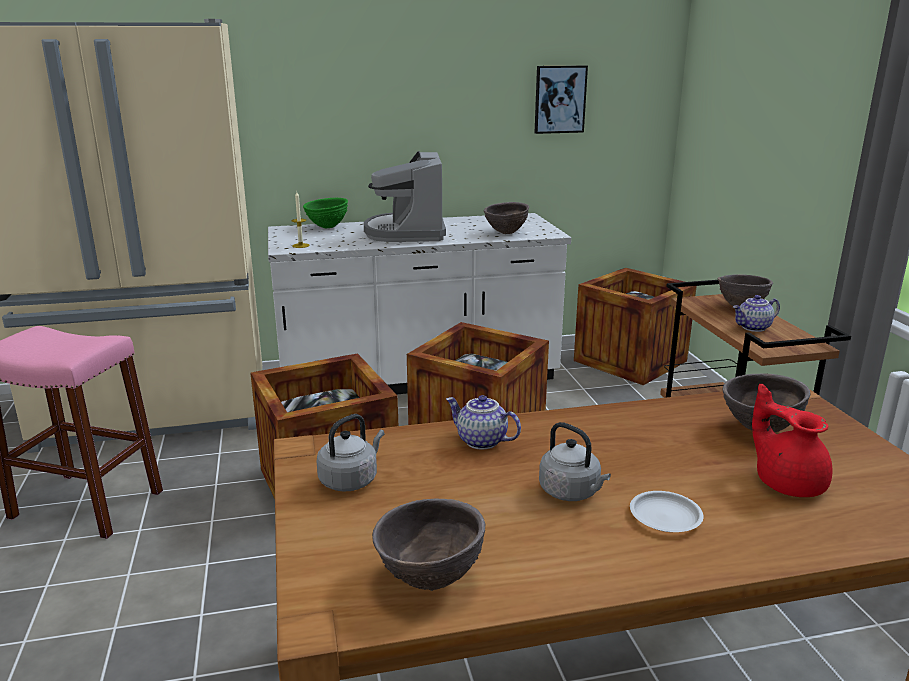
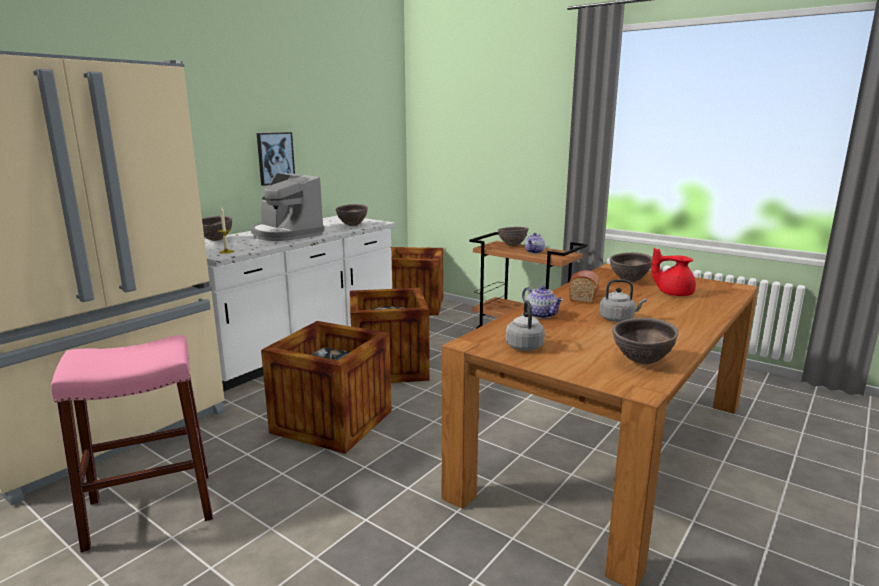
camera: 40 degrees left, 5 degrees down
(327, 227) = (215, 240): green bowl -> brown bowl
(480, 441) = (542, 315): teapot -> teapot turned 120 degrees counterclockwise
(559, 99) = (347, 134): picture -> picture (275, 158)
(617, 431) = (584, 295): none -> bread
(666, 516) = (664, 315): white plate -> none

